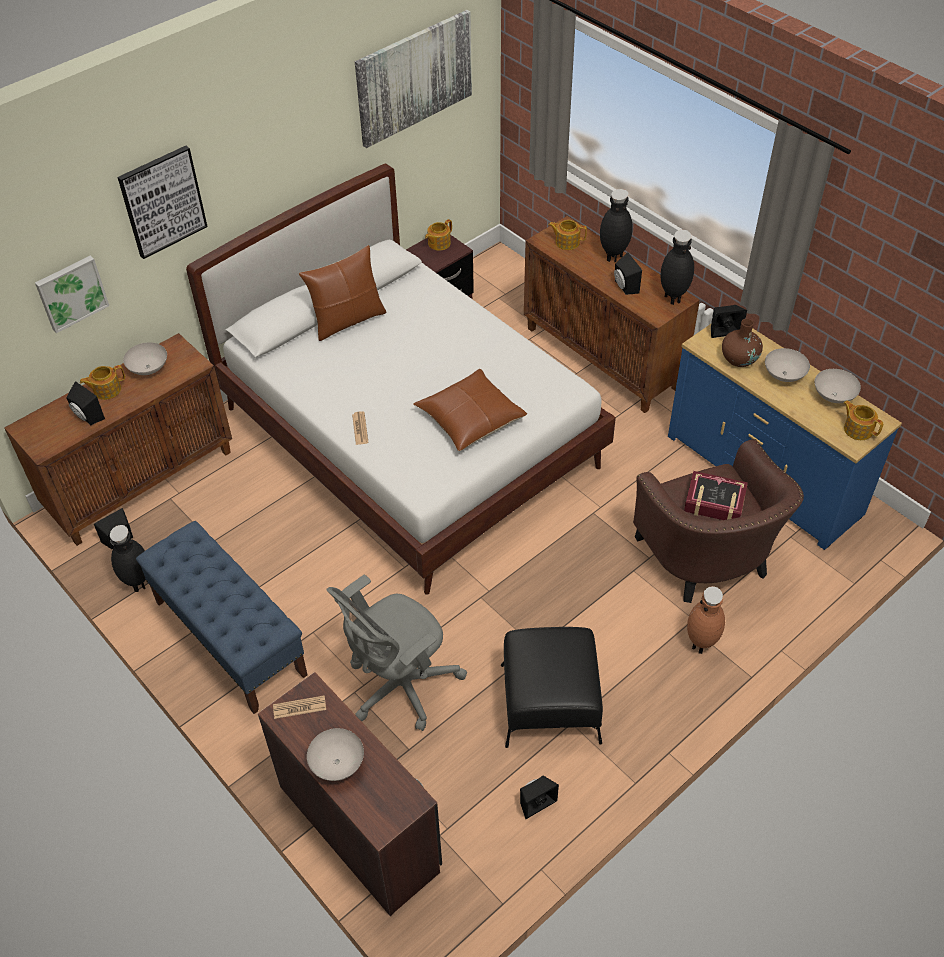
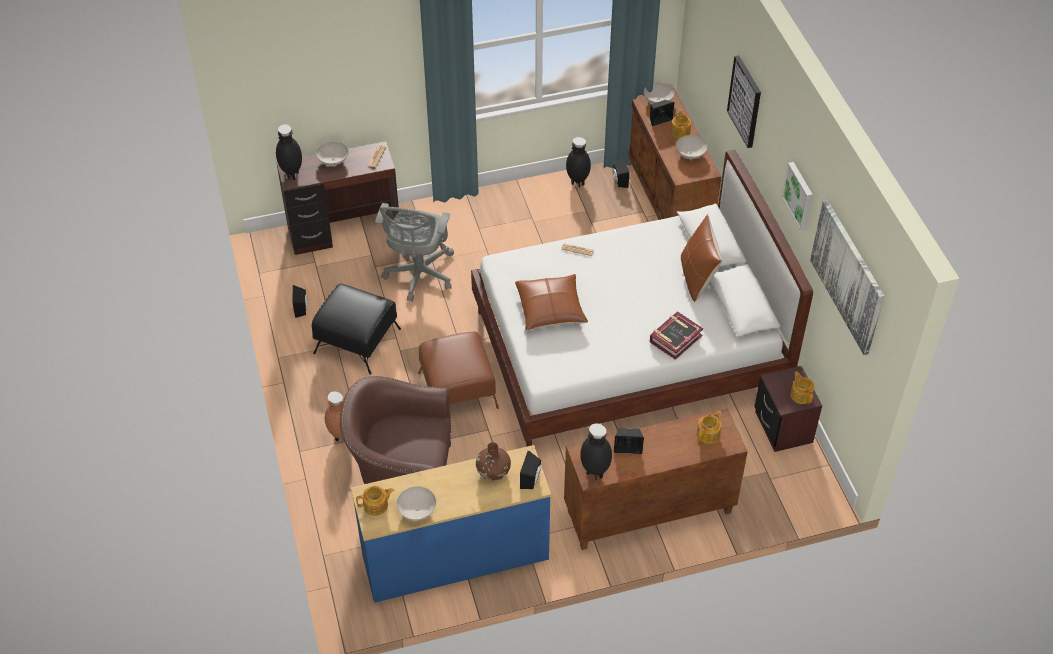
camera: 115 degrees right, 0 degrees up
(71, 292) = (710, 75): picture -> picture (799, 195)
(229, 637) = (508, 212): blue bench -> none
(399, 687) = (419, 276): grey office chair -> grey office chair turned 150 degrees counterclockwise
(559, 562) = (457, 391): none -> brown ottoman
(613, 256) = (672, 457): black vase -> black vase (292, 174)
(714, 502) = (408, 441): book -> book (675, 338)
(783, 376) = (458, 491): white bowl -> white bowl (657, 100)

